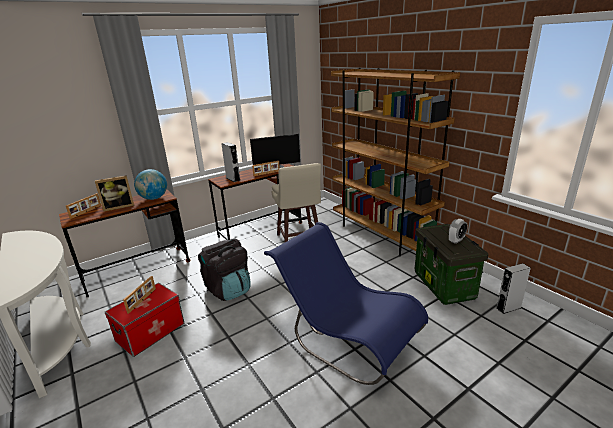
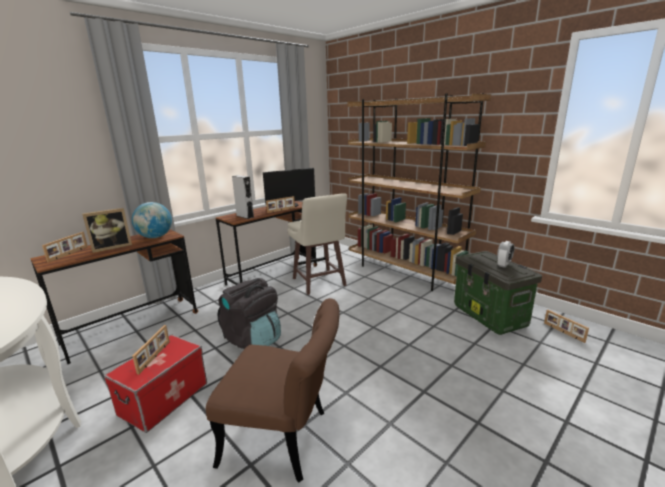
camera: 10 degrees left, 5 degrees down
(232, 374) = (286, 438): none -> brown chair
(346, 338) = (409, 380): blue chair -> none
(508, 308) = (563, 332): grey speaker -> picture frame

